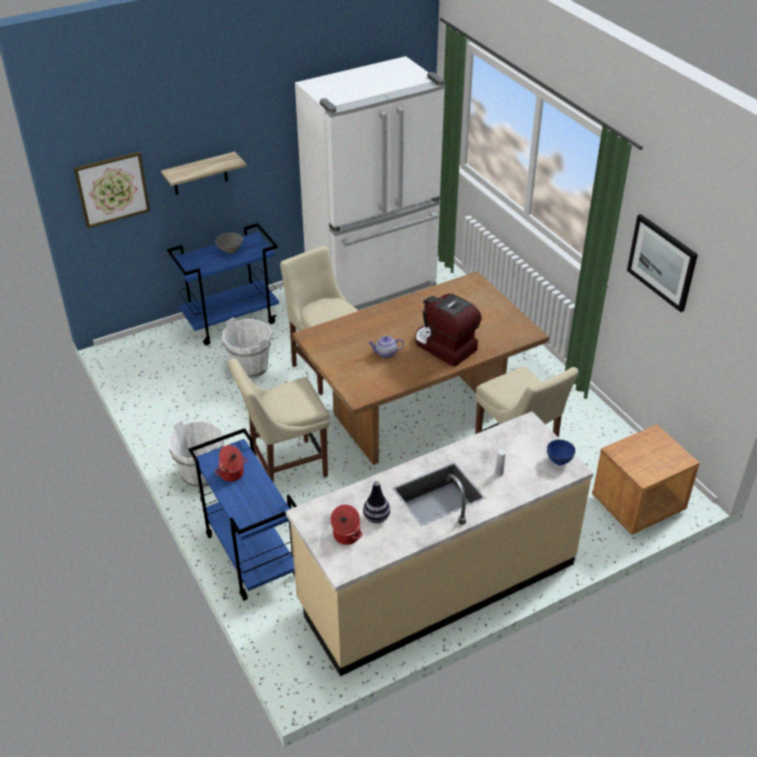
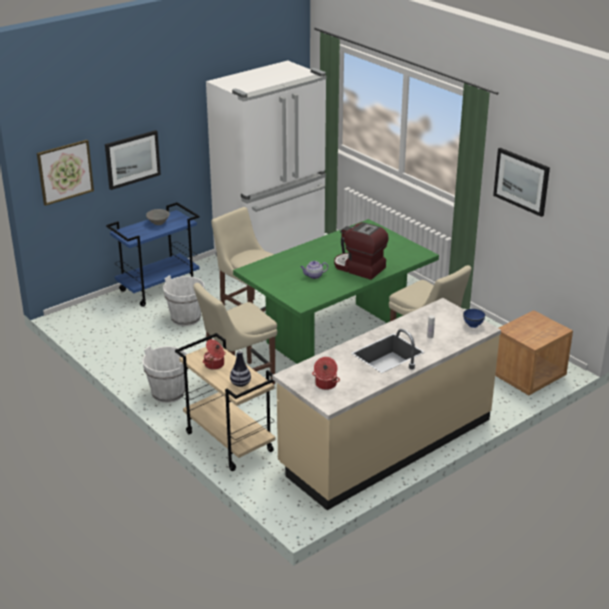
camera: 10 degrees left, 10 degrees down
(200, 174) = (132, 159): shelf -> picture
(250, 555) = (228, 442): blue cart -> beige cart
(376, 517) = (345, 371): vase -> vase (240, 384)
(417, 414) = (336, 336): brown dining table -> green dining table

